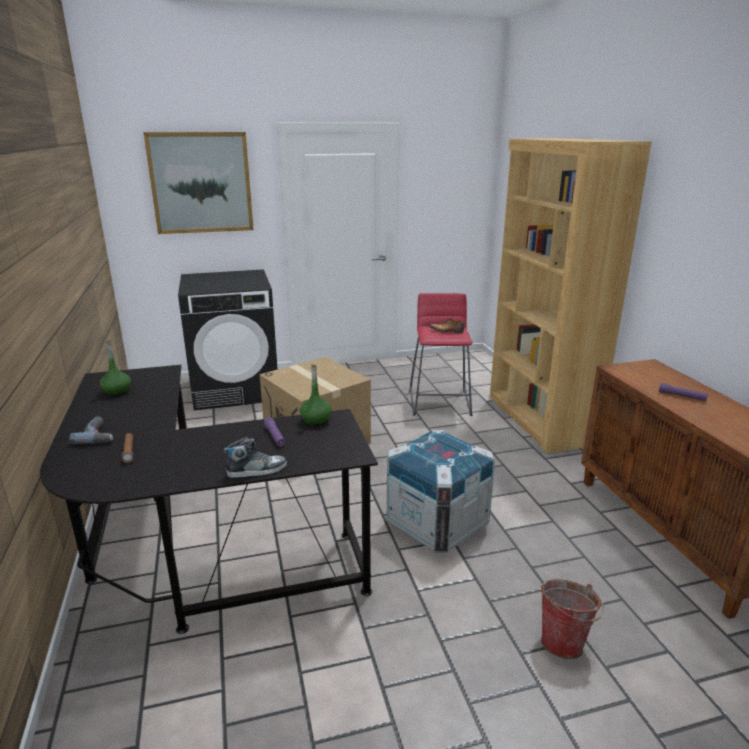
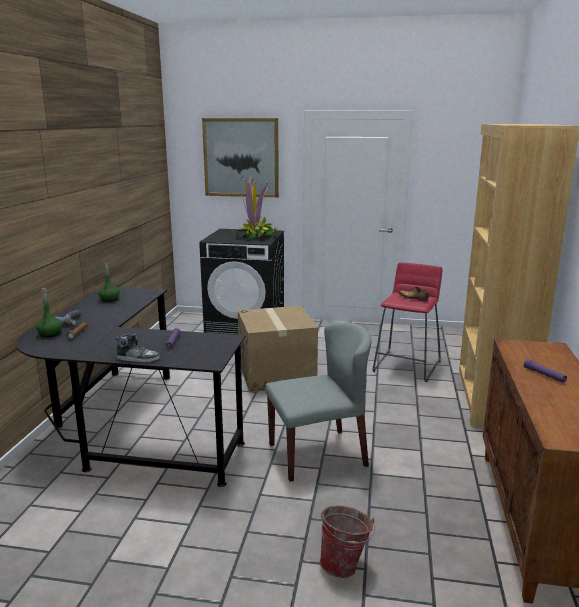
camera: 25 degrees right, 5 degrees down
(240, 280) = (255, 236): none -> potted plant
(316, 420) = (212, 337): green bottle -> green bottle (50, 334)
(437, 524) = (318, 454): crate -> grey chair

